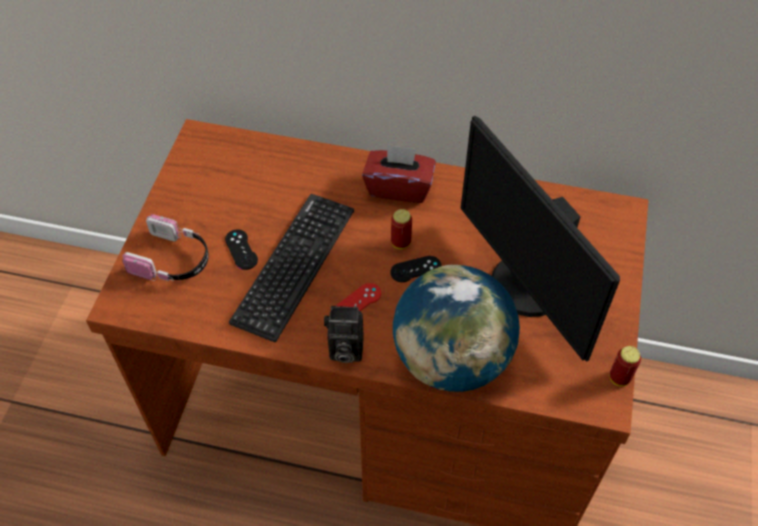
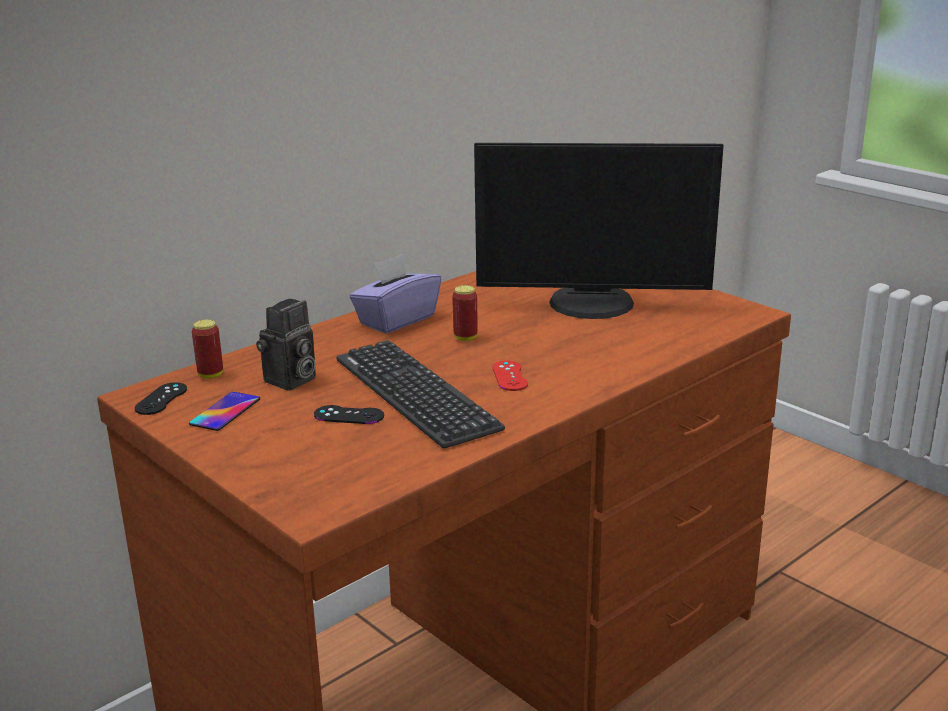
camera: 55 degrees left, 30 degrees down
(173, 260) = (300, 459): headphones -> none
(205, 188) = (225, 412): none -> phone
(344, 350) = (560, 399): camera -> camera (290, 381)
(399, 187) = (396, 320): red tissue box -> purple tissue box
(415, 269) = (507, 340): black game controller -> black game controller (161, 399)
(451, 359) = (634, 355): globe -> none
(619, 378) = (731, 300): can -> can (210, 375)

